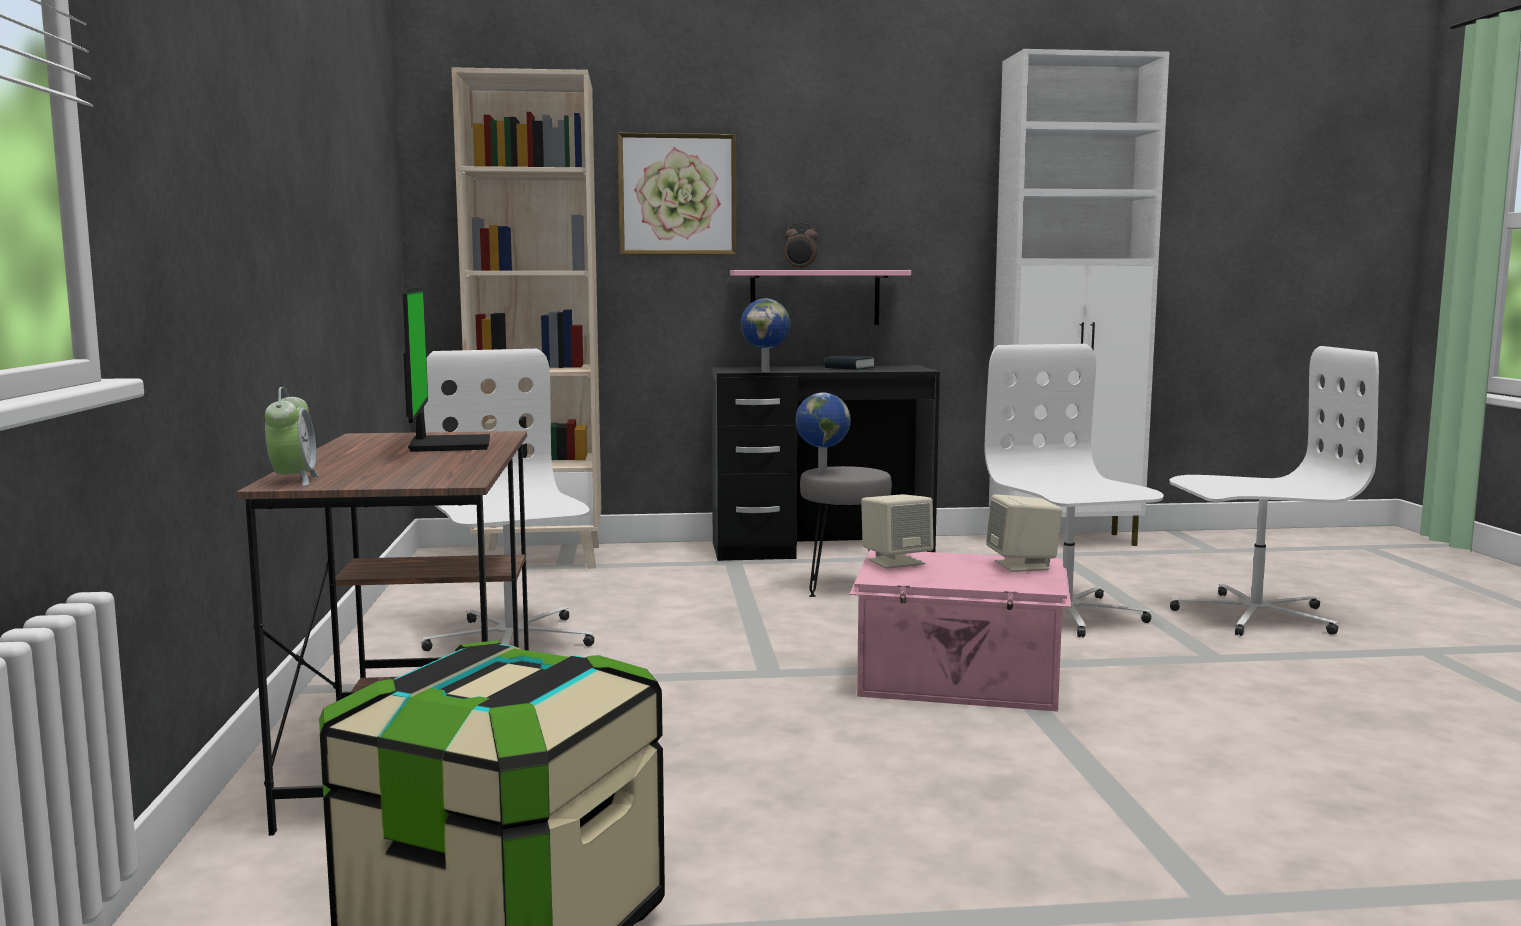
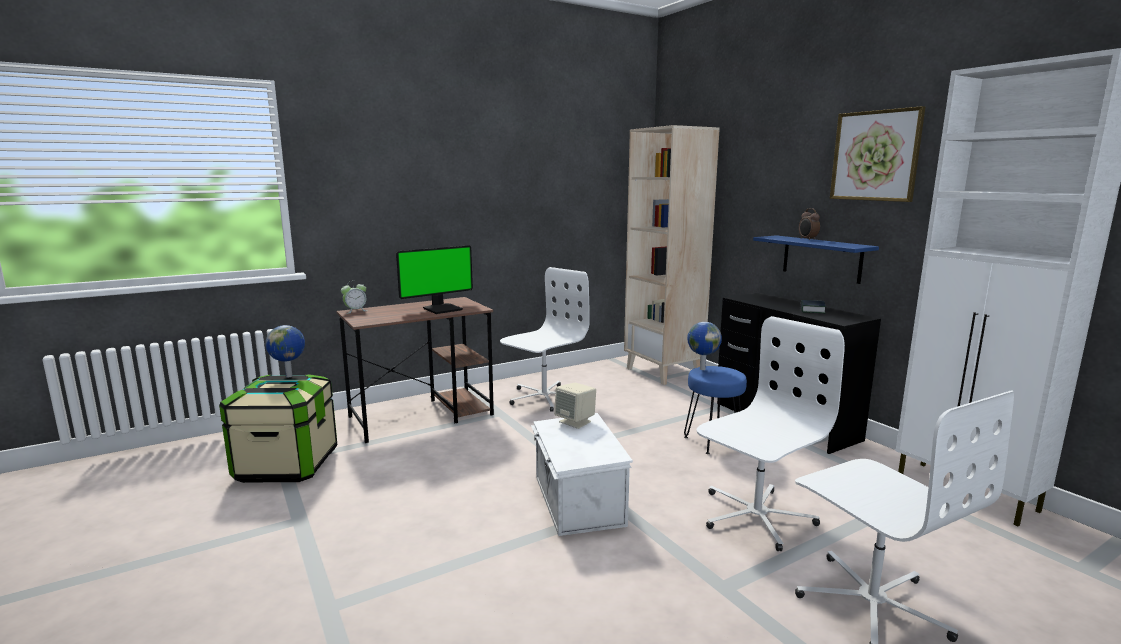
camera: 65 degrees right, 5 degrees up
(677, 194) = (754, 187): picture -> picture (875, 156)
(765, 371) = (749, 302): globe -> globe (290, 376)
(815, 297) = (821, 258): pink shelf -> blue shelf
(843, 588) = (712, 442): grey stool -> blue stool
(960, 684) = (577, 501): pink storage box -> white storage box
(1022, 565) = (600, 451): beige speaker -> none

